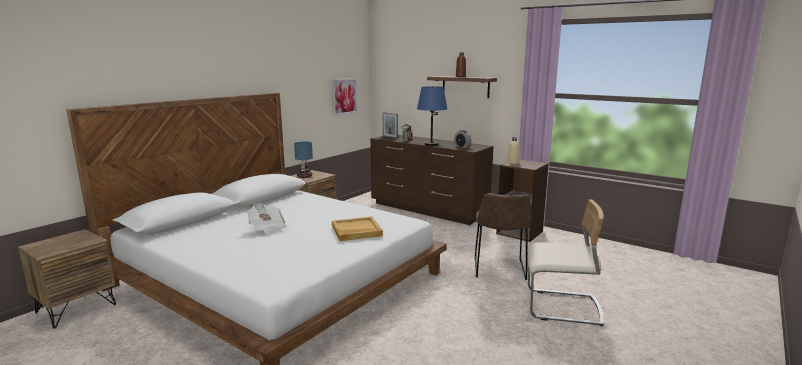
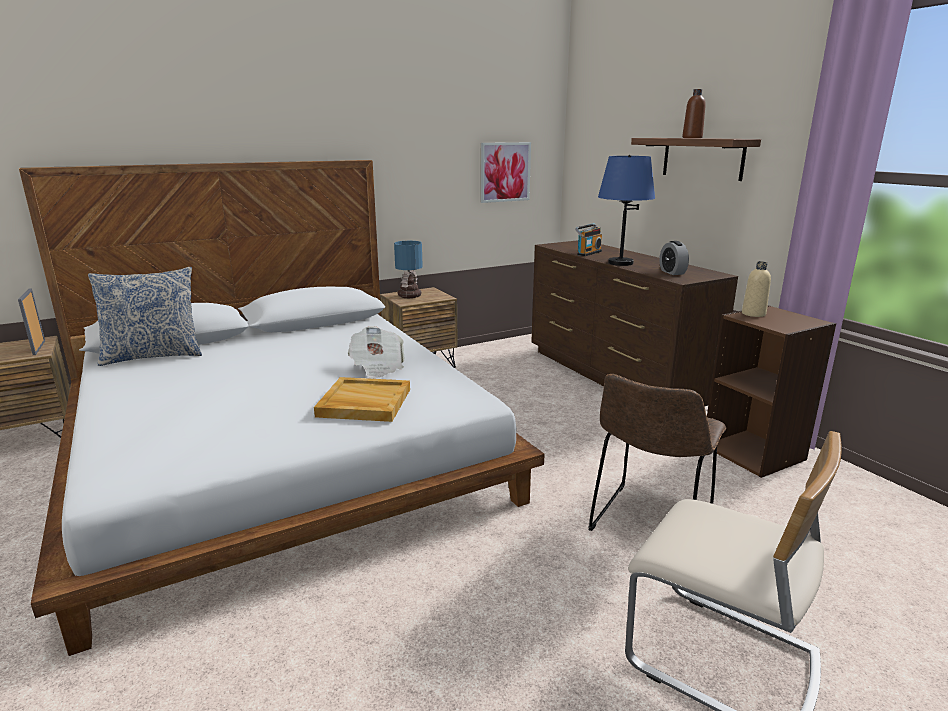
camera: 25 degrees right, 5 degrees up
(182, 230) = (153, 356): none -> pillow
(267, 228) = (247, 374): newspaper -> newspaper (377, 367)
(390, 137) = (569, 245): picture frame -> picture frame (39, 348)

